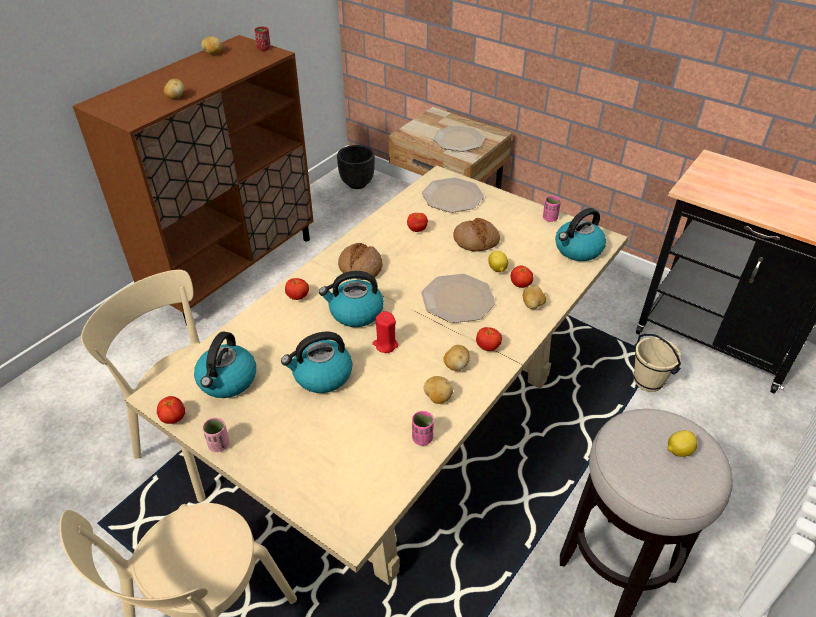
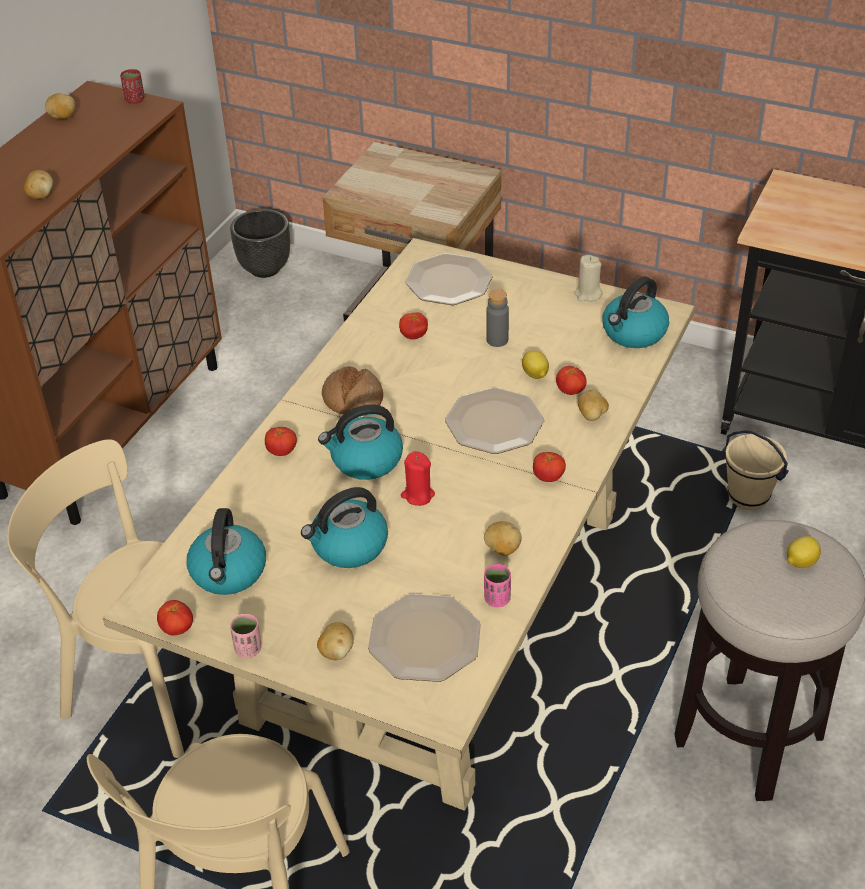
camera: 10 degrees left, 0 degrees up
(456, 365) = (514, 506): potato -> potato (336, 651)
(459, 140) = (428, 190): plate -> plate (425, 639)
(476, 241) = (497, 340): bread -> grey bottle
(550, 218) = (587, 294): pink cup -> beige candle

